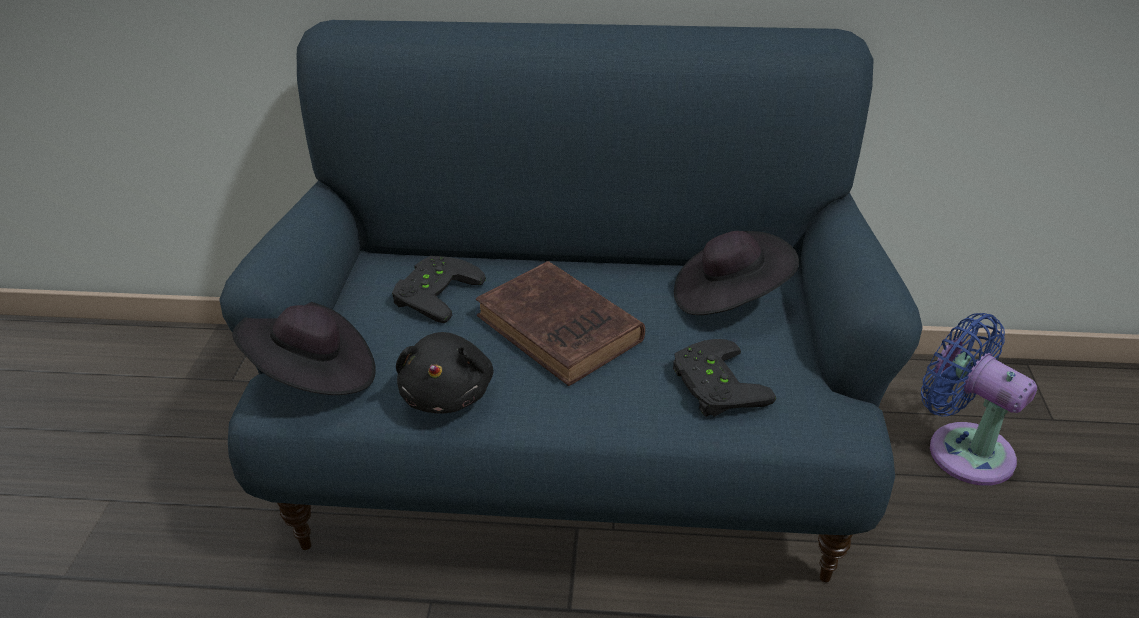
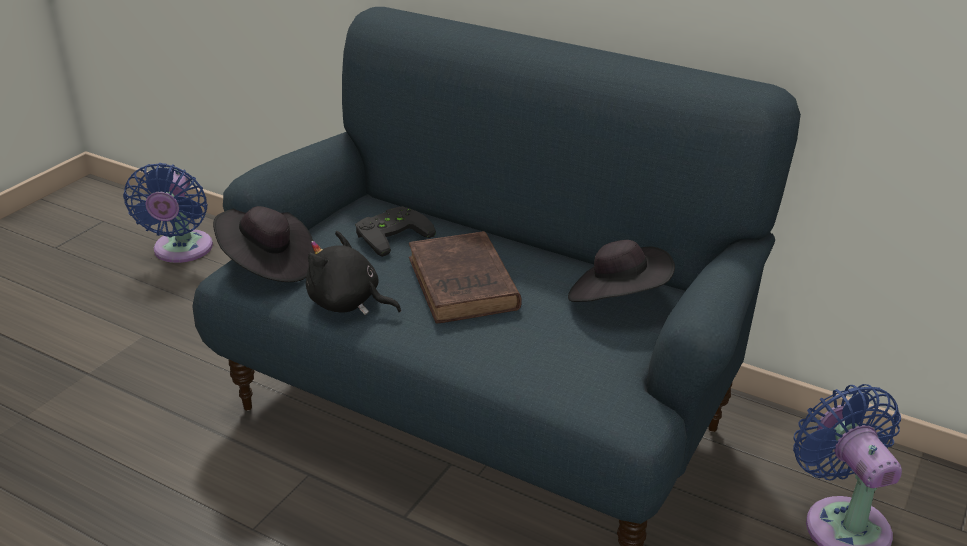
camera: 25 degrees right, 5 degrees down
(94, 376) = (181, 251): none -> blue fan
(448, 393) = (348, 303): black plush toy -> black plush toy turned 90 degrees clockwise
(713, 385) = (547, 356): black game controller -> none

